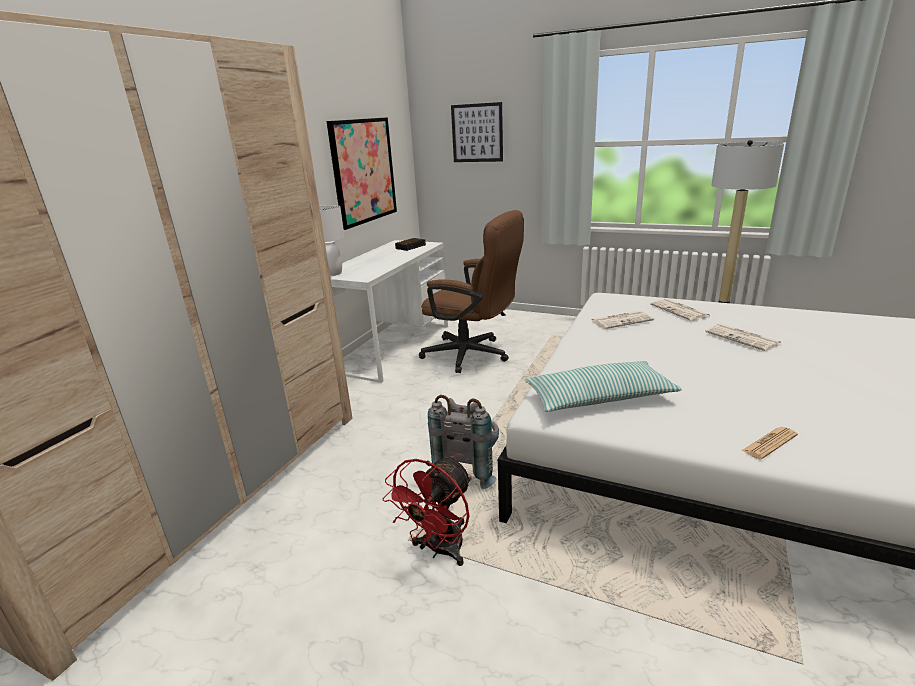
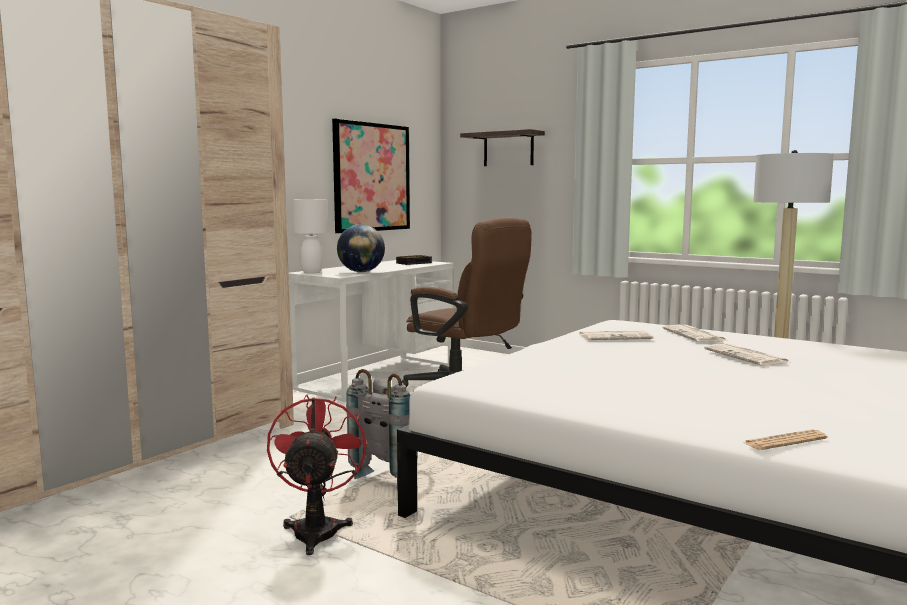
camera: 10 degrees right, 15 degrees down
(378, 268) = (361, 272): none -> globe
(439, 550) = (317, 529): red fan -> red fan turned 135 degrees clockwise
(477, 133) = (508, 149): picture -> shelf
(599, 398) = (525, 380): pillow -> none
(769, 443) = (683, 418): newspaper -> newspaper (784, 441)

